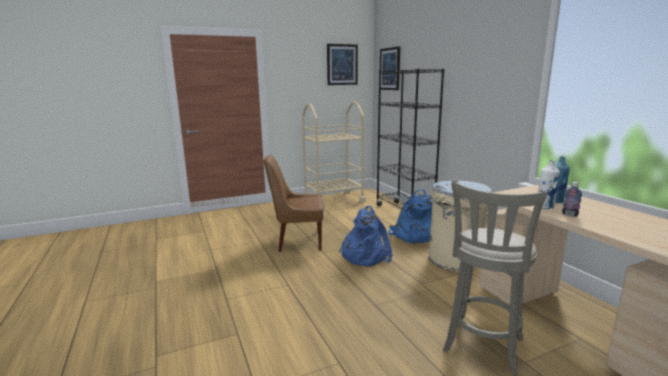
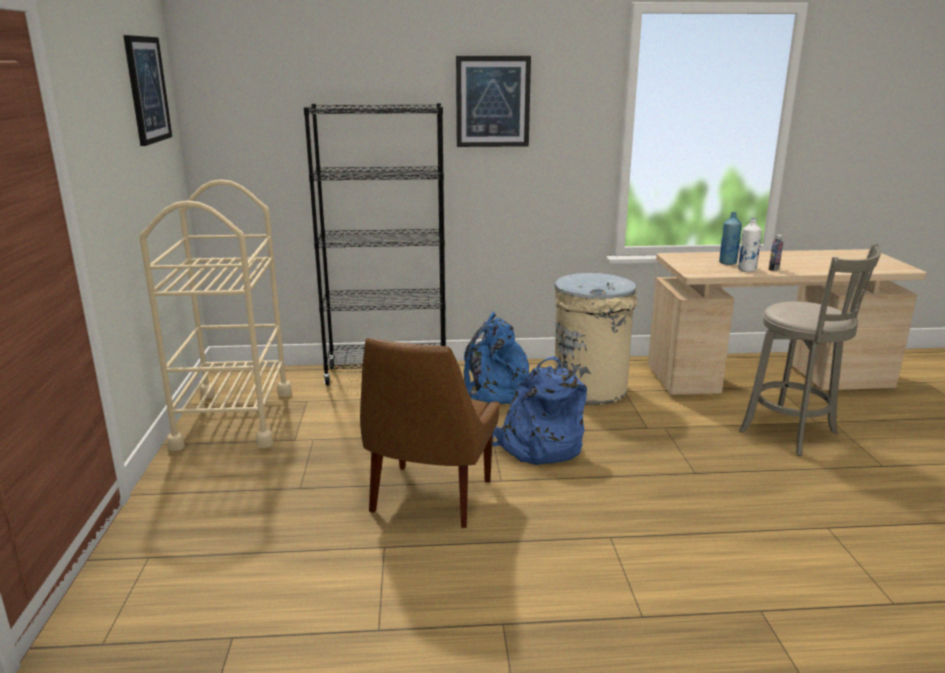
camera: 70 degrees left, 5 degrees up
(390, 69) = (253, 98): picture -> picture (492, 101)

